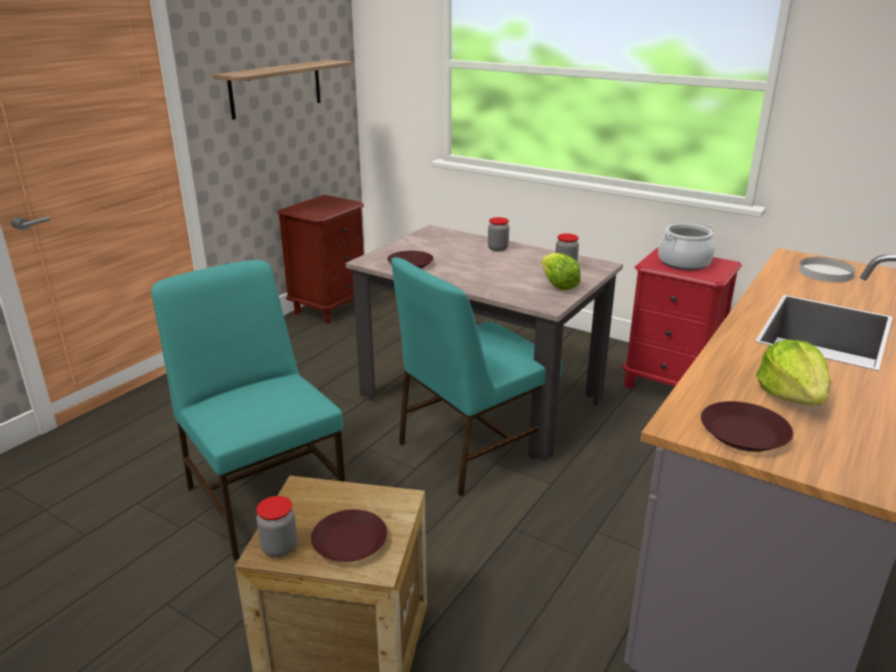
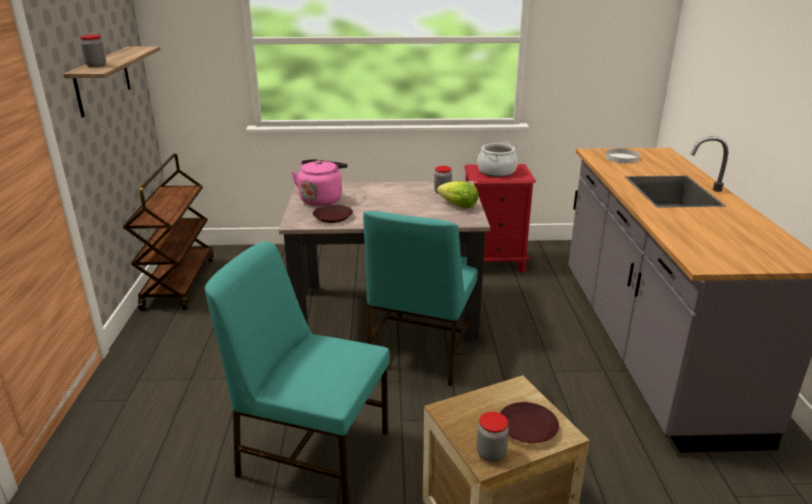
camera: 35 degrees left, 0 degrees up
(330, 308) = (178, 282): brown nightstand -> brown cart
(428, 245) = (322, 199): none -> pink kettle
(498, 248) = (377, 190): jar -> jar (96, 66)
(744, 433) = (732, 258): brown plate -> none
(792, 396) = (717, 231): lettuce -> none

